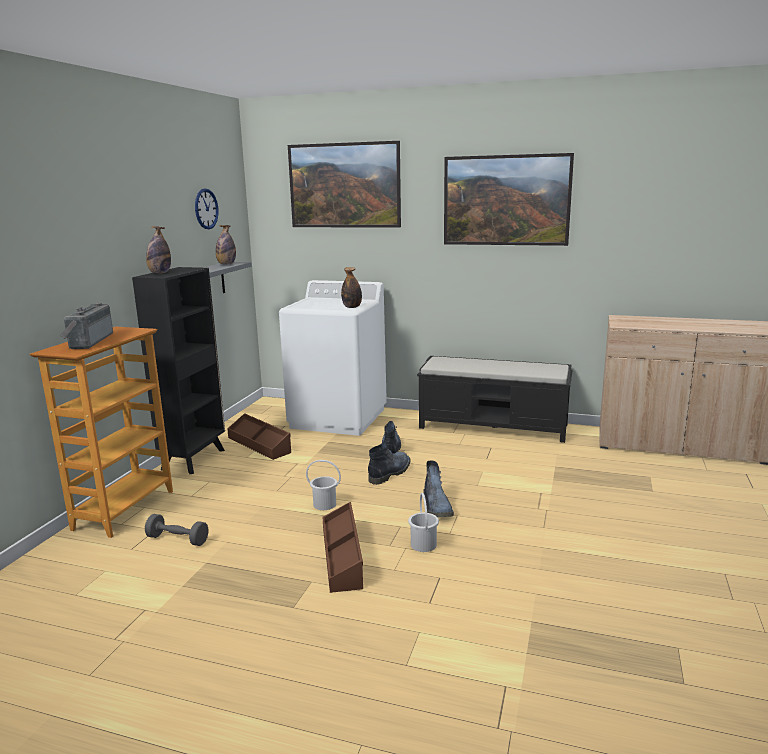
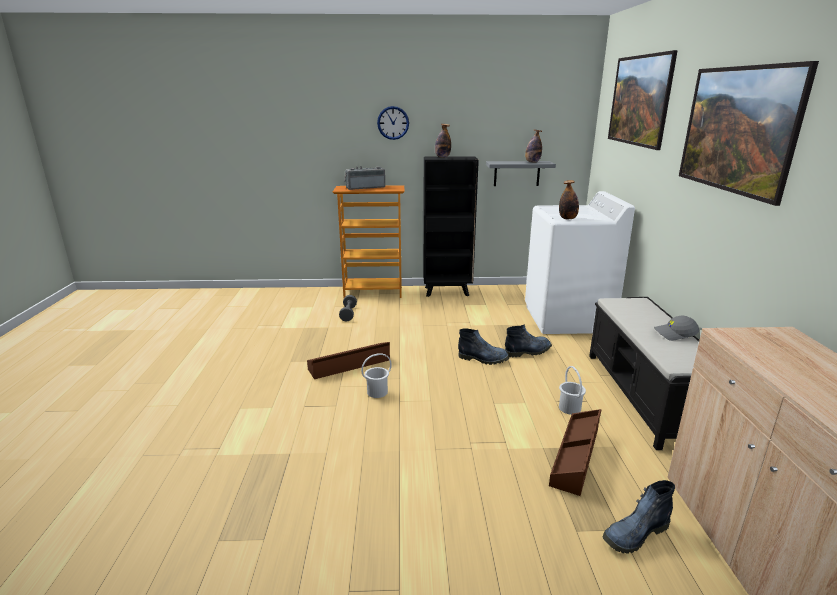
camera: 70 degrees right, 5 degrees up
(206, 209) = (529, 115): wall clock -> wall clock (393, 123)
(259, 444) = (487, 303): brown storage box -> brown storage box (576, 456)
(324, 504) = (414, 345): white bucket -> white bucket (569, 408)
(437, 508) = (438, 389): boot -> boot (635, 534)
(506, 363) = (675, 334): none -> grey cap

